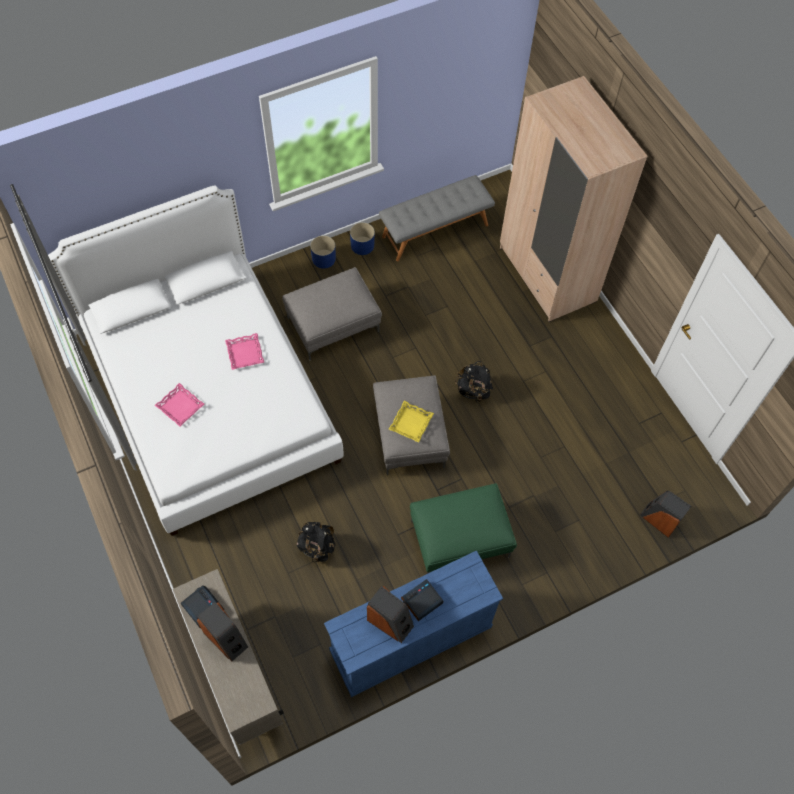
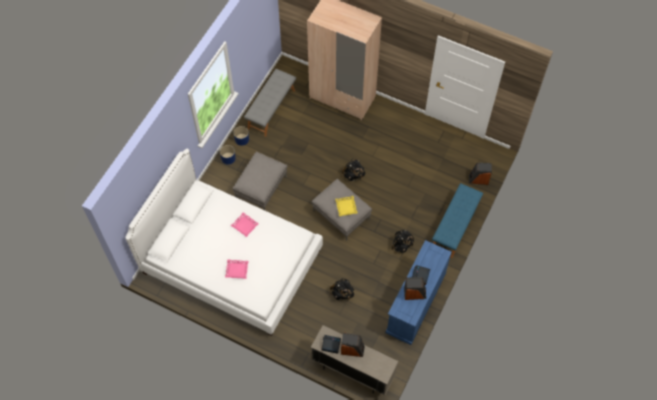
camera: 35 degrees left, 0 degrees up
(460, 538) = (401, 245): green ottoman -> black backpack
(565, 566) = (455, 226): none -> blue bench

